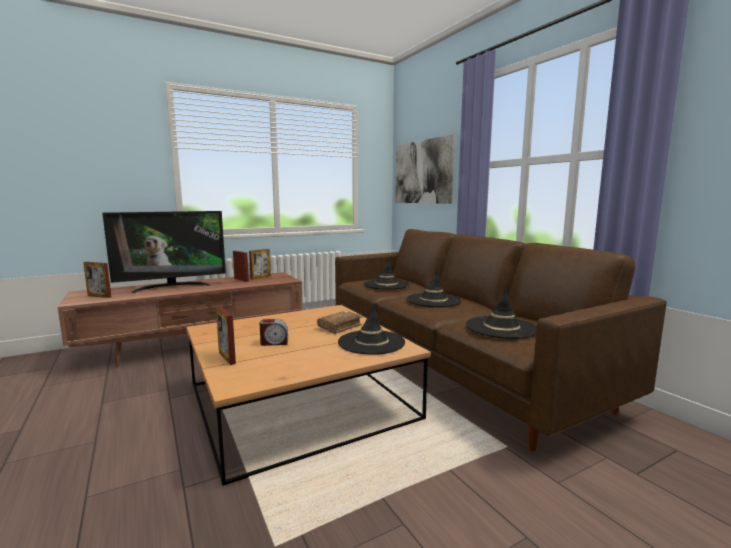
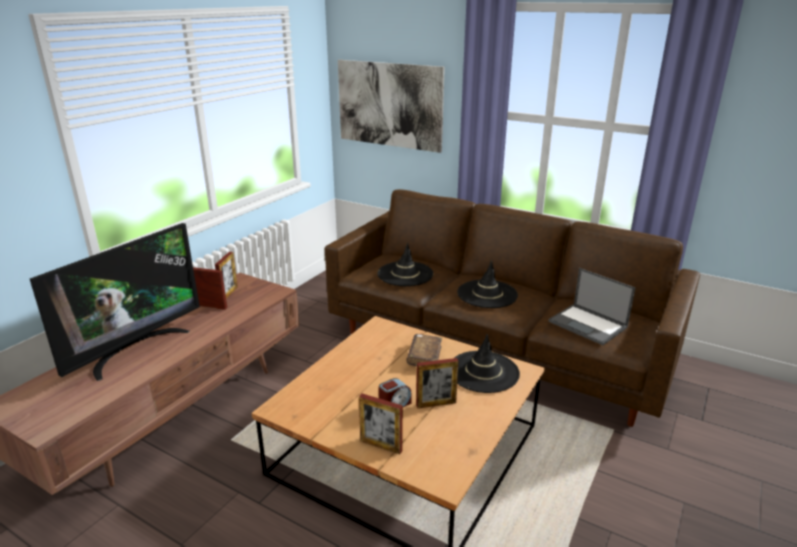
camera: 30 degrees left, 15 degrees up
(99, 296) = (58, 404): picture frame -> picture frame (436, 404)
(501, 327) = (588, 324): black hat -> laptop

